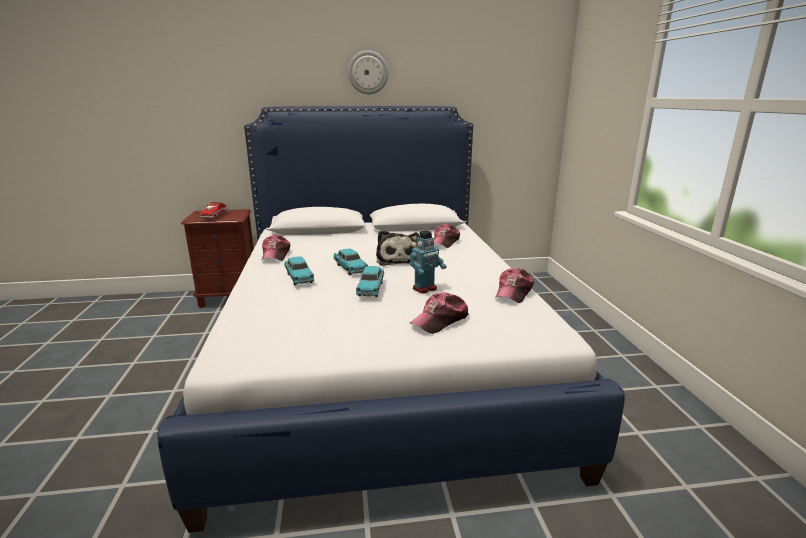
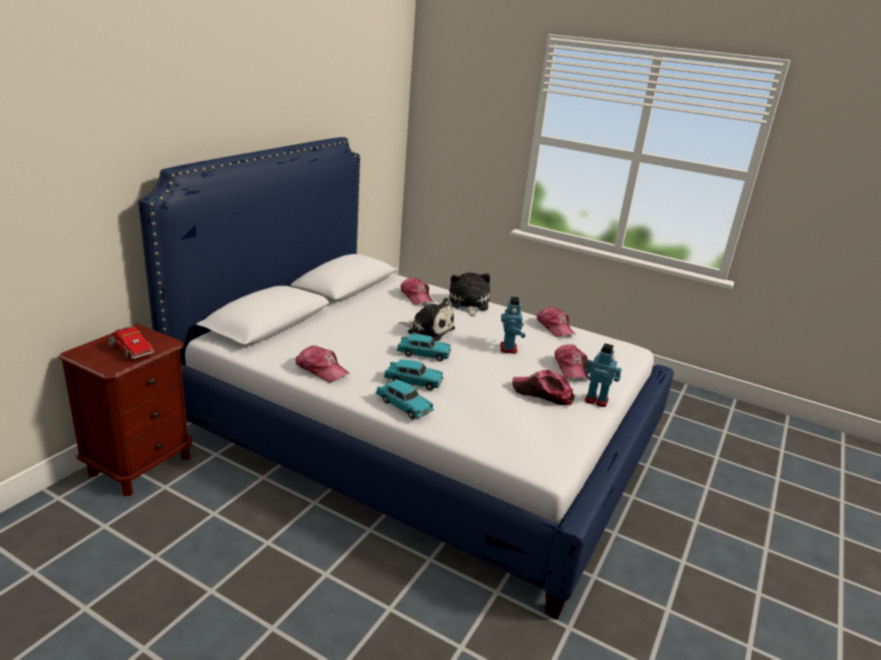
camera: 55 degrees left, 5 degrees up
(359, 321) = (543, 393): none -> cap
(368, 72) = (260, 103): wall clock -> none
(371, 289) = (484, 365): turquoise toy car -> turquoise toy car (403, 406)
(392, 349) = (596, 400): none -> toy robot
(475, 256) = (468, 304): none -> plush toy

